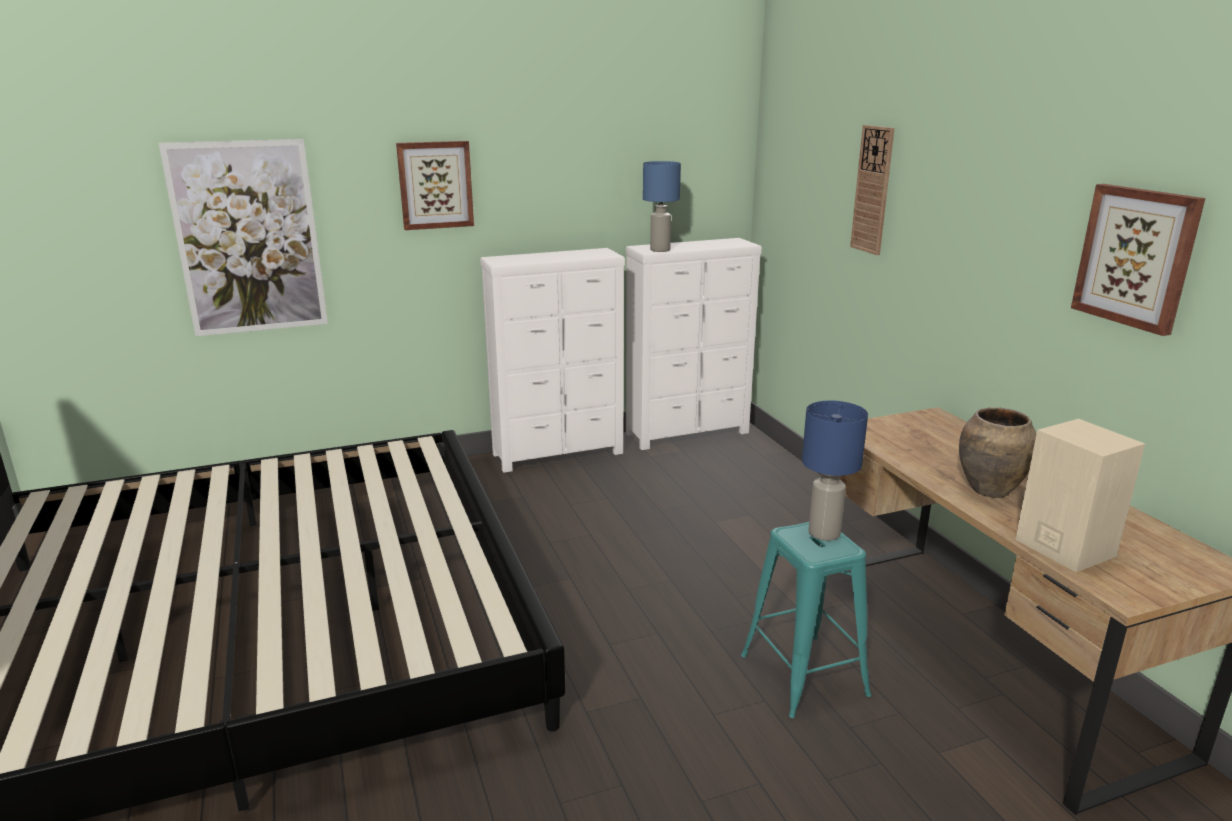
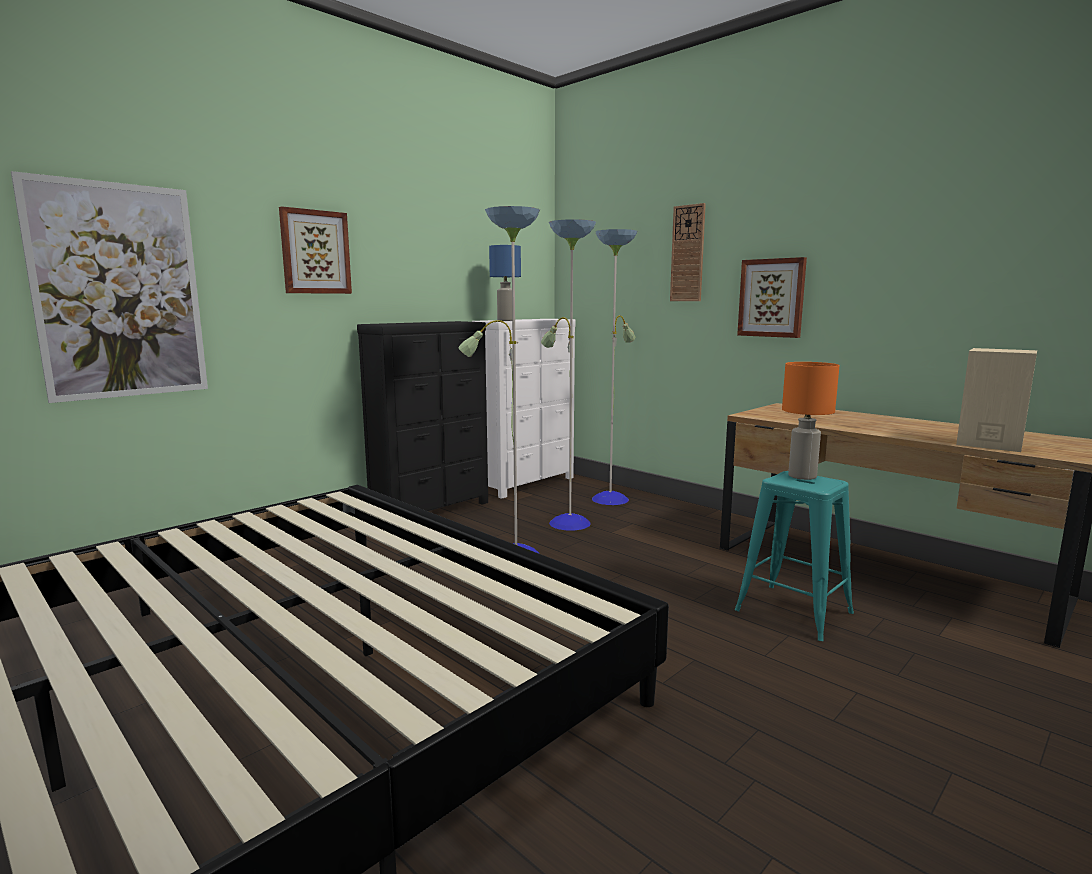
camera: 25 degrees left, 10 degrees down
(559, 454) = (432, 511): white dresser -> black dresser
(679, 498) = (567, 522): none -> floor lamp
(824, 534) = (803, 476): blue table lamp -> orange table lamp
(990, 490) = (891, 429): brown vase -> none
(1136, 257) = (951, 247): picture -> picture (772, 298)

